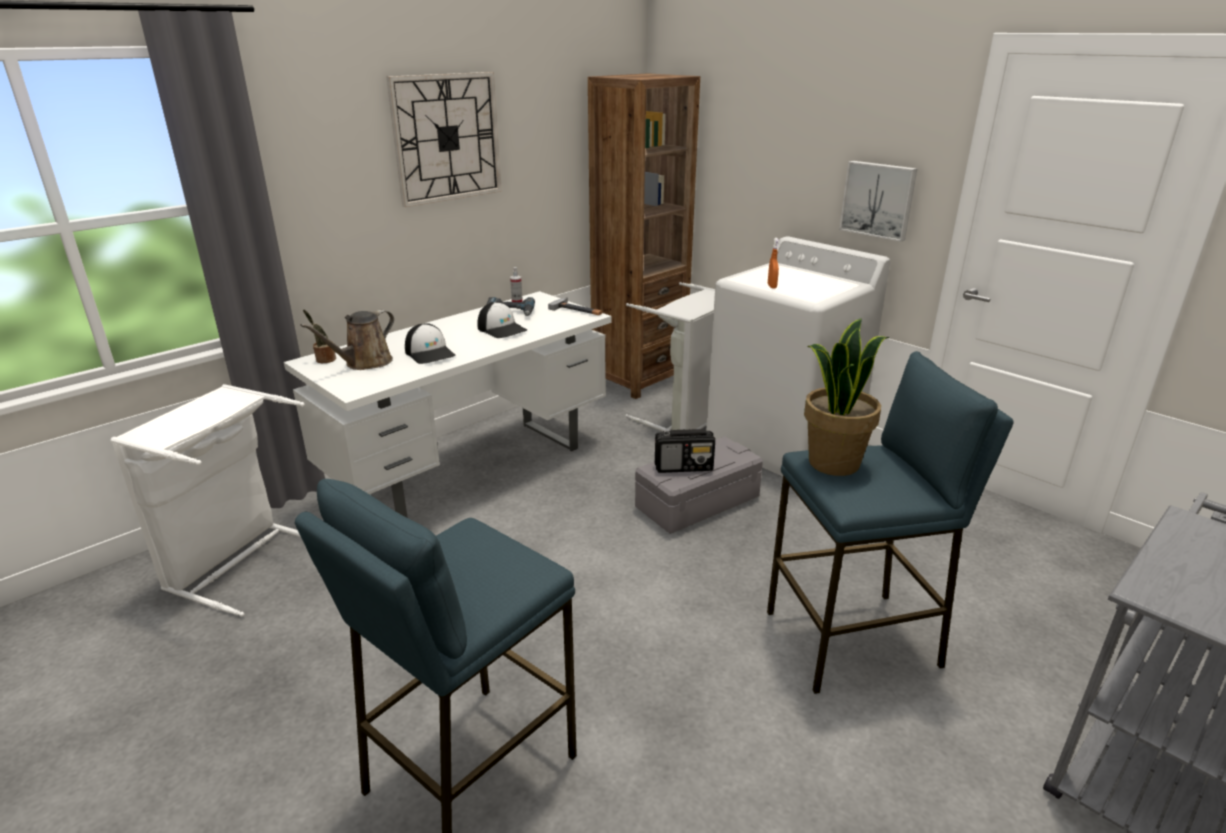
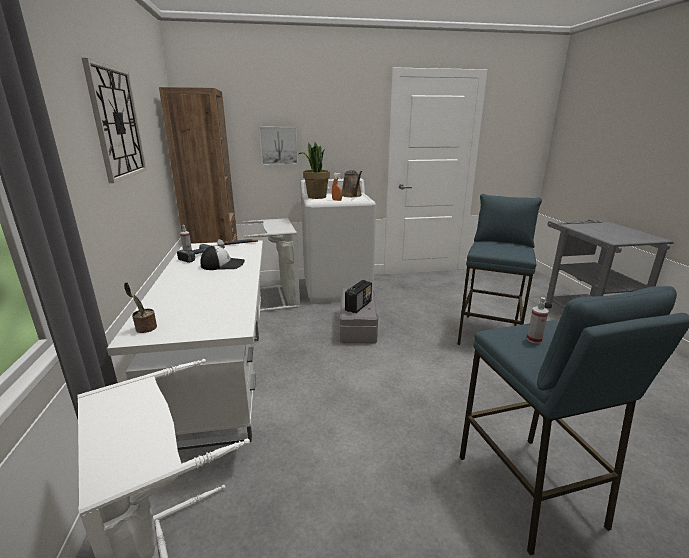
camera: 55 degrees left, 5 degrees down
(365, 363) = (188, 315): brown watering can -> brown watering can (352, 195)
(430, 353) = (218, 290): cap -> none
(466, 556) = (534, 339): none -> spray bottle
(833, 462) = (490, 249): potted plant -> potted plant (316, 197)
(878, 200) = (349, 151): picture -> picture (279, 145)

